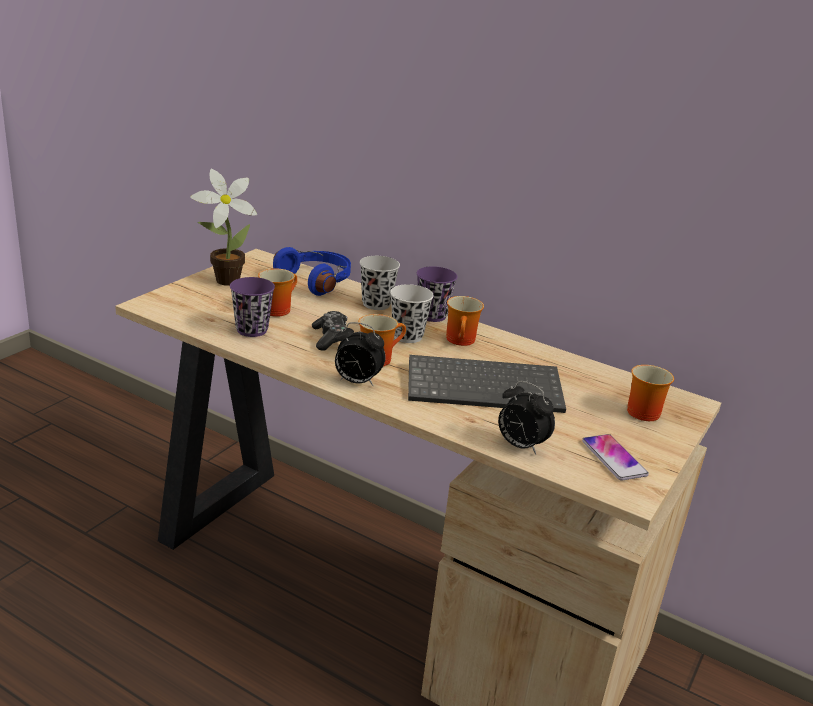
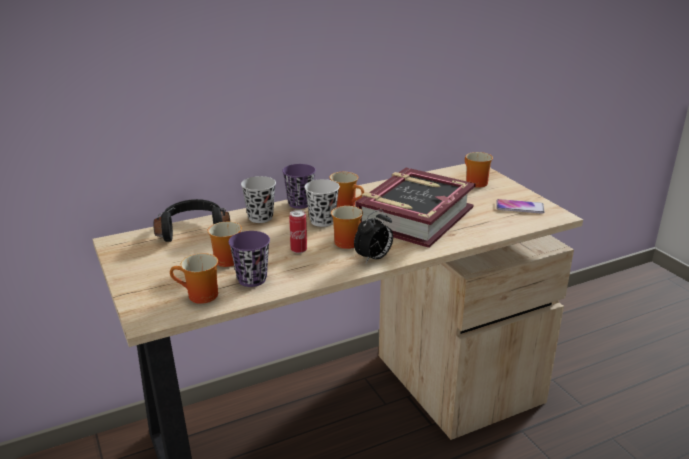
camera: 55 degrees left, 0 degrees up
(201, 315) = (199, 296): none -> mug
(223, 280) = (142, 270): potted plant -> none
(317, 281) = (193, 229): blue headphones -> black headphones
(331, 338) = (298, 250): game controller -> can
(486, 387) = (414, 216): keyboard -> book
(520, 446) = (491, 229): alarm clock -> none

